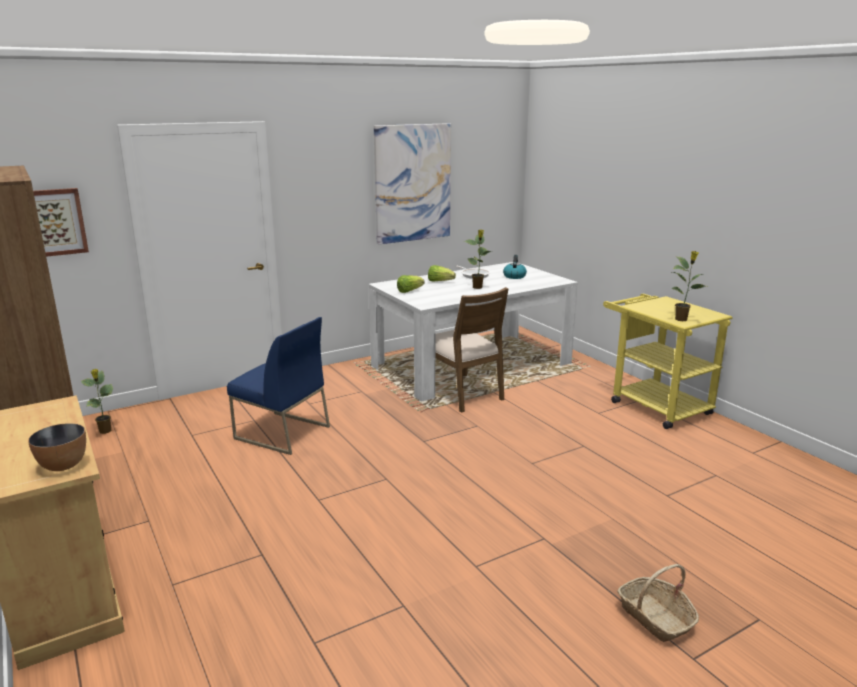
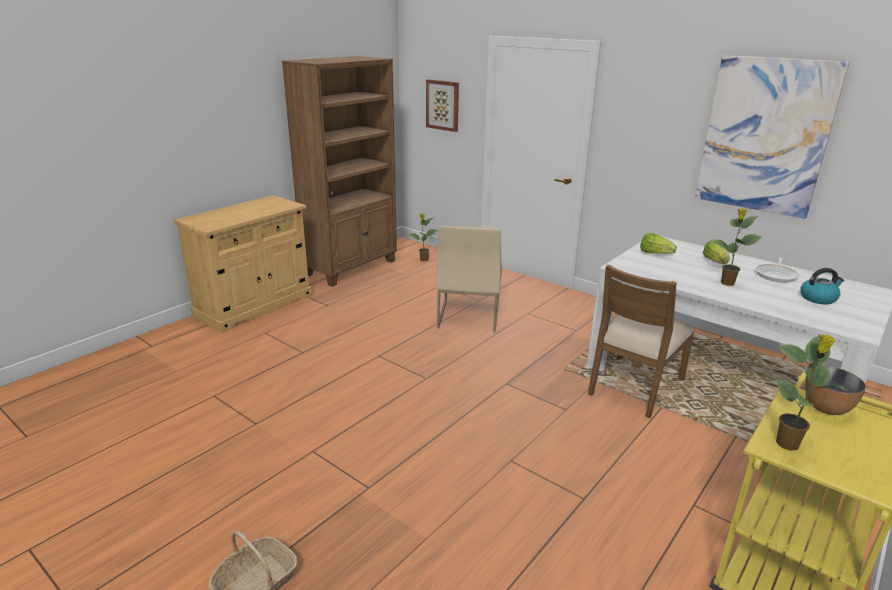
camera: 70 degrees right, 5 degrees up
(63, 466) = (213, 224): bowl -> bowl (825, 408)
(281, 433) = (468, 315): blue chair -> beige chair

